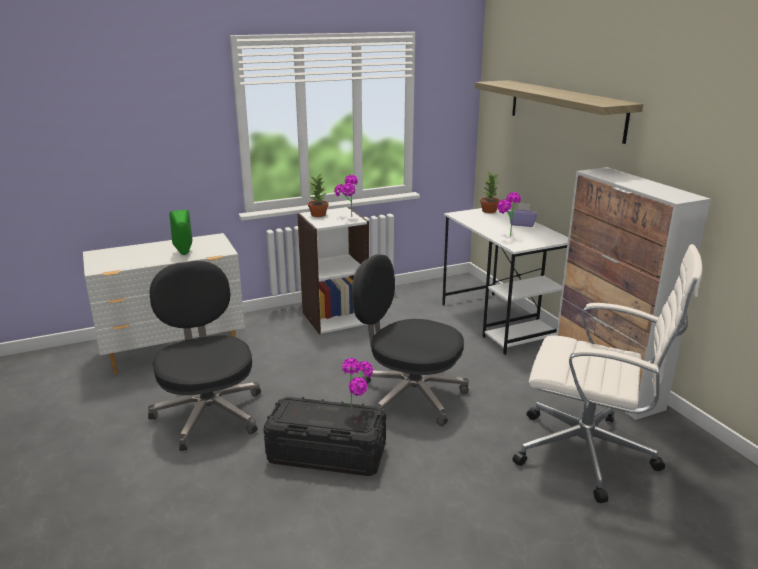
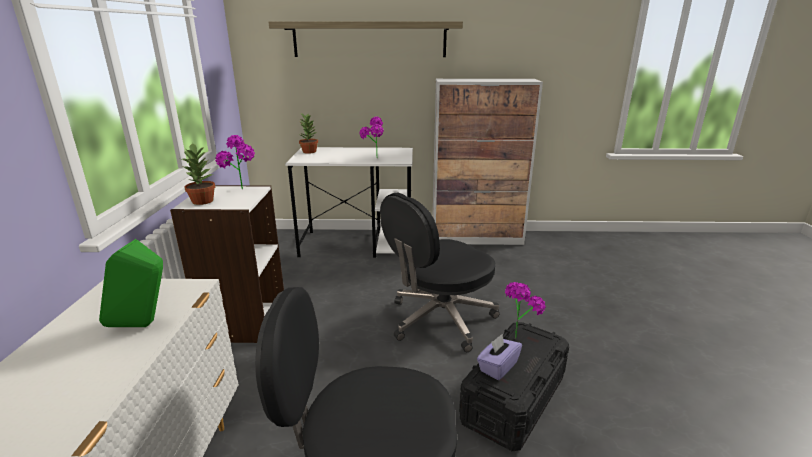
camera: 65 degrees left, 0 degrees up
(522, 224) = (356, 150): purple tissue box -> purple tissue box (497, 367)
(588, 454) = (556, 271): white office chair -> none

